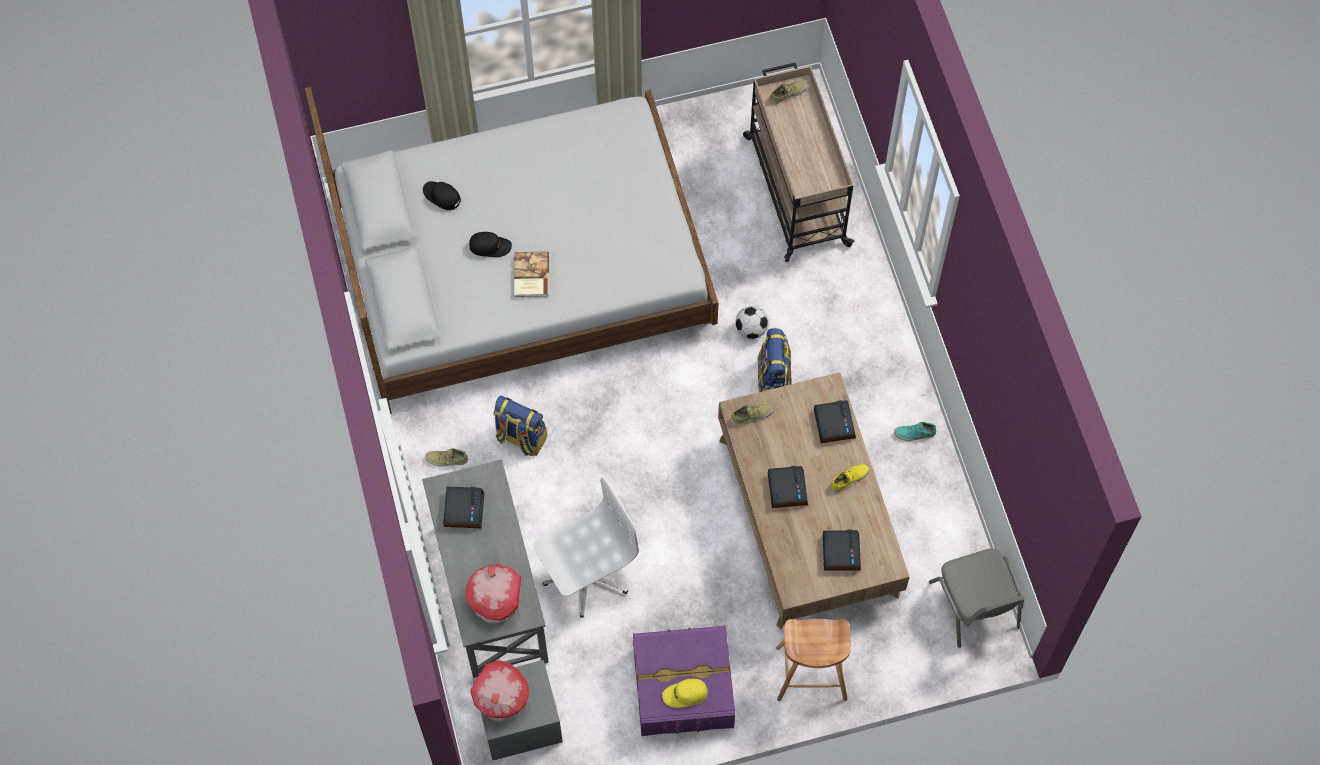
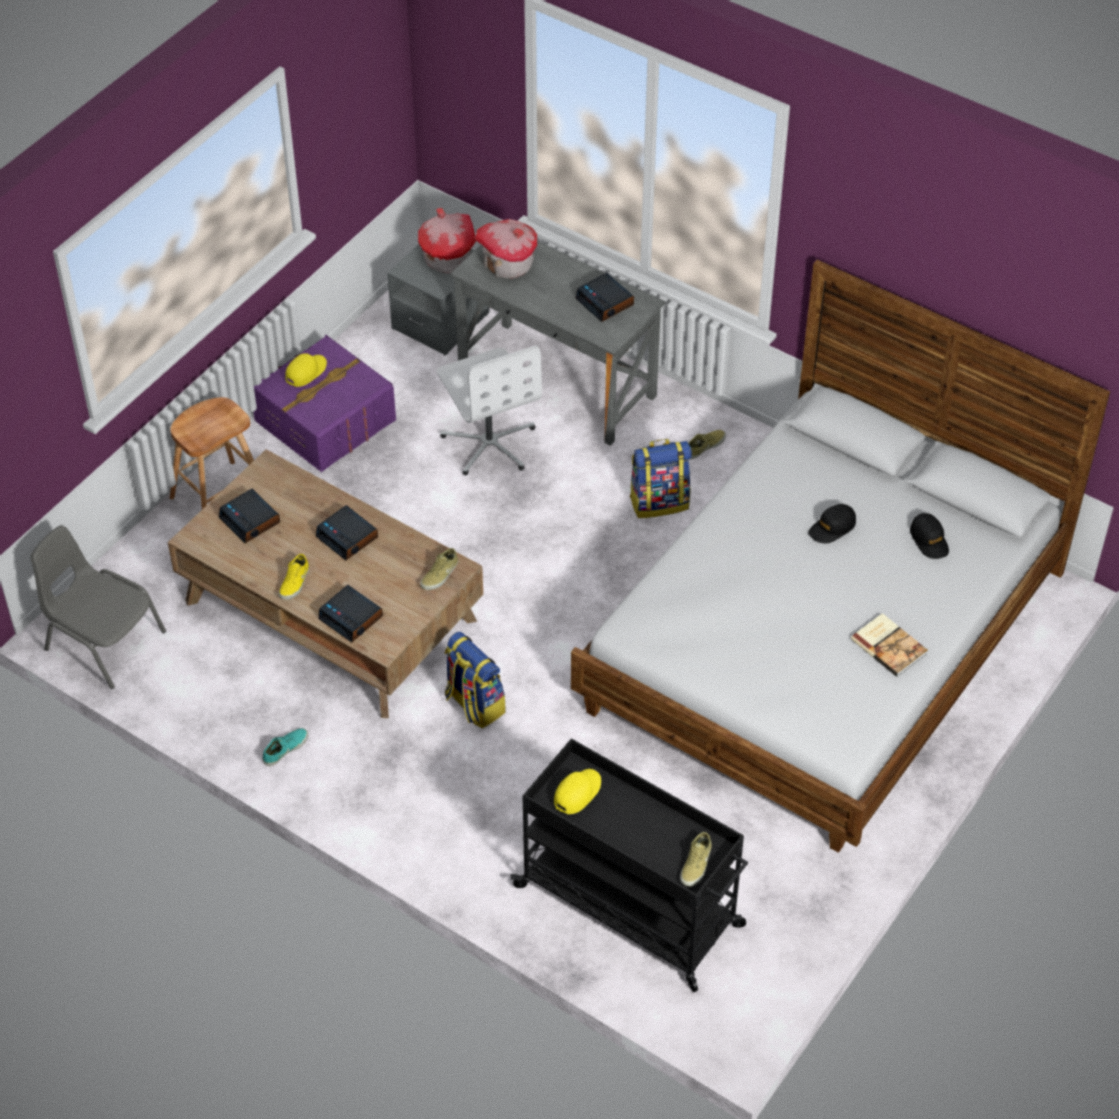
camera: 140 degrees right, 15 degrees down
(442, 196) = (929, 540): black cap -> black cap turned 75 degrees clockwise
(530, 275) = (766, 529): book -> book (889, 645)
(586, 575) = (490, 443): white office chair -> white office chair turned 45 degrees counterclockwise
(751, 329) = (540, 733): football -> none
(795, 189) = (631, 907): beige cart -> black cart
(814, 177) = (577, 793): none -> yellow cap

